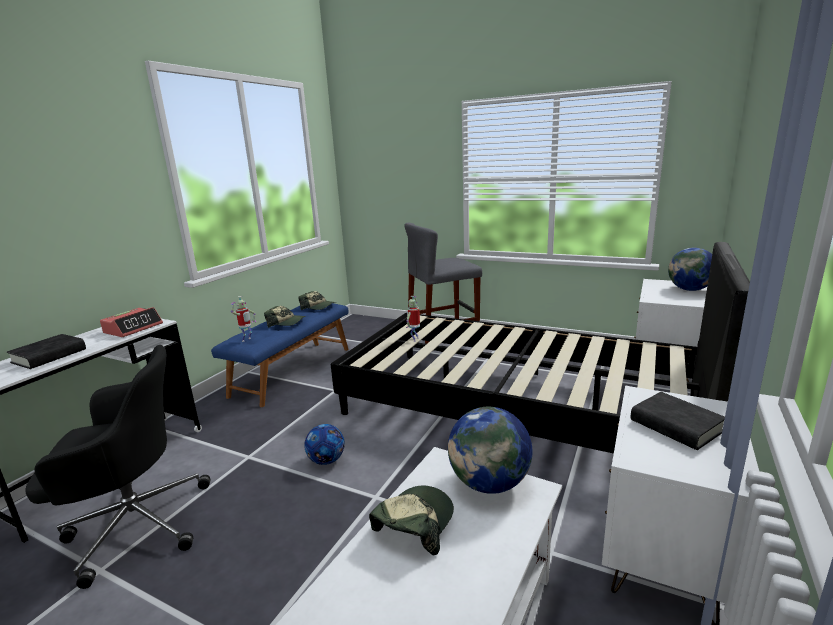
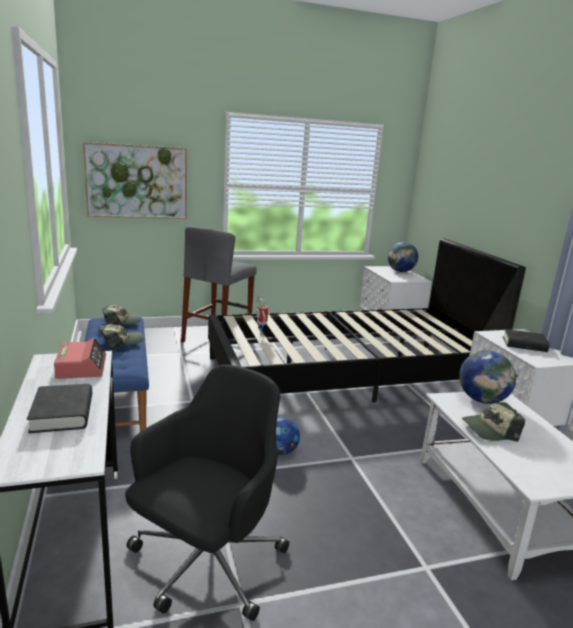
camera: 45 degrees left, 0 degrees up
(247, 340) = (116, 366): toy robot -> none
(386, 181) = (137, 181): none -> picture
(414, 524) = (490, 430): cap -> cap turned 90 degrees counterclockwise

